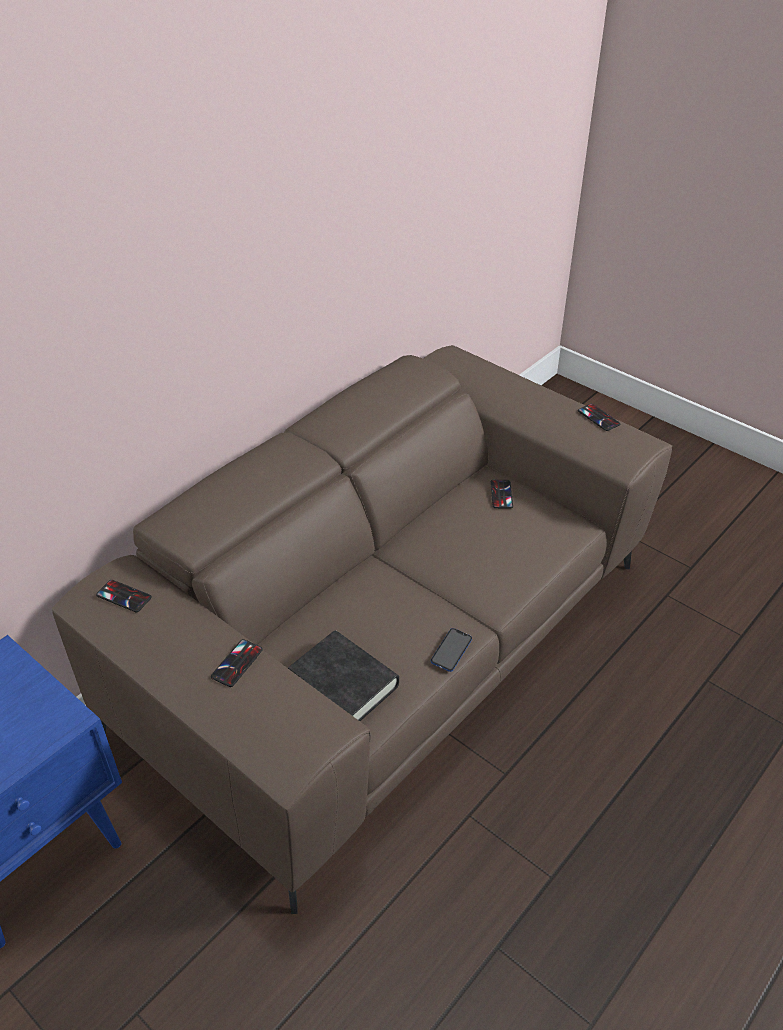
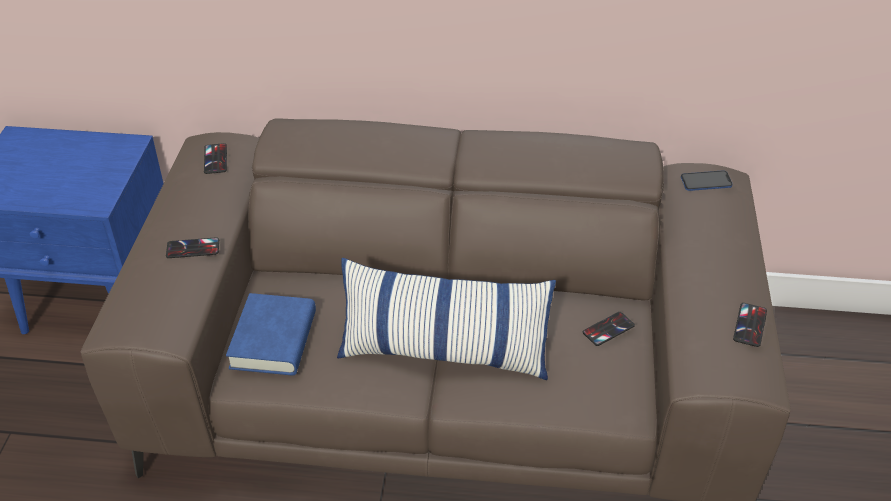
camera: 55 degrees right, 0 degrees up
(344, 683) = (273, 340): black book -> blue book
(447, 587) = (444, 351): none -> pillow
(451, 650) = (369, 392): phone -> phone (706, 182)

